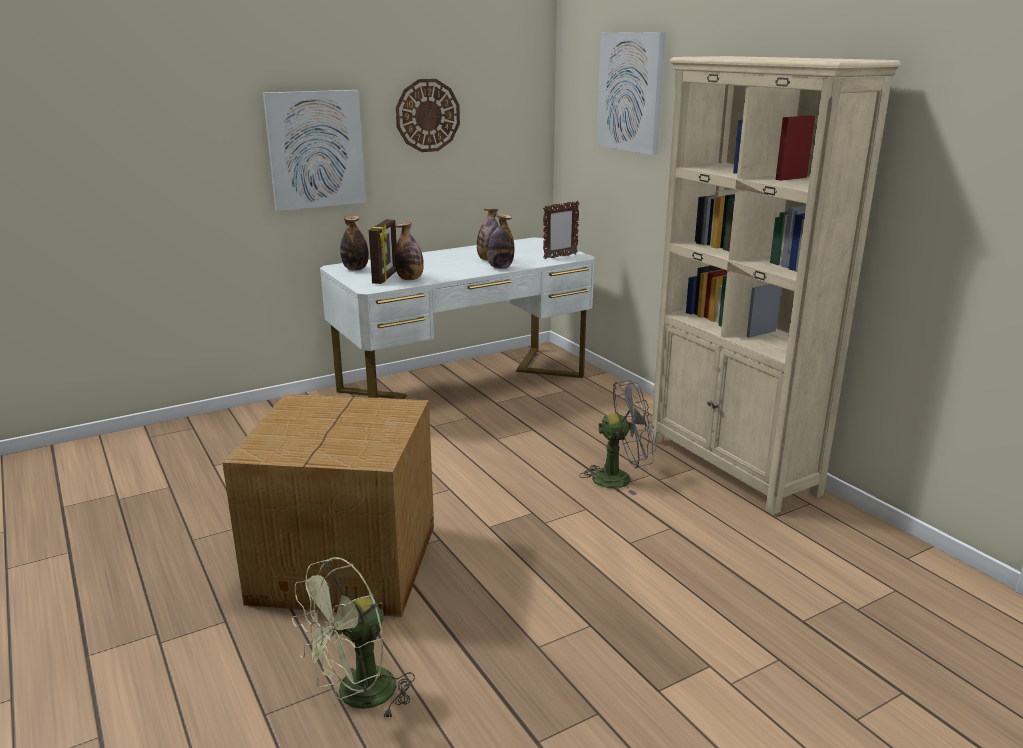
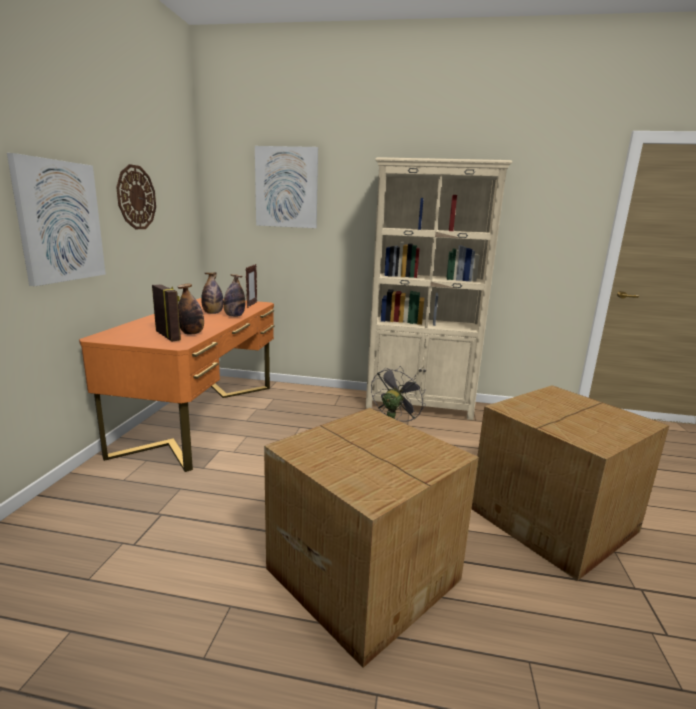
camera: 50 degrees left, 5 degrees down
(355, 269) = (121, 336): bottle -> none
(356, 697) = (548, 652): green fan -> none
(463, 384) = (201, 417): white desk -> orange desk
(604, 649) = (555, 520): none -> cardboard box

